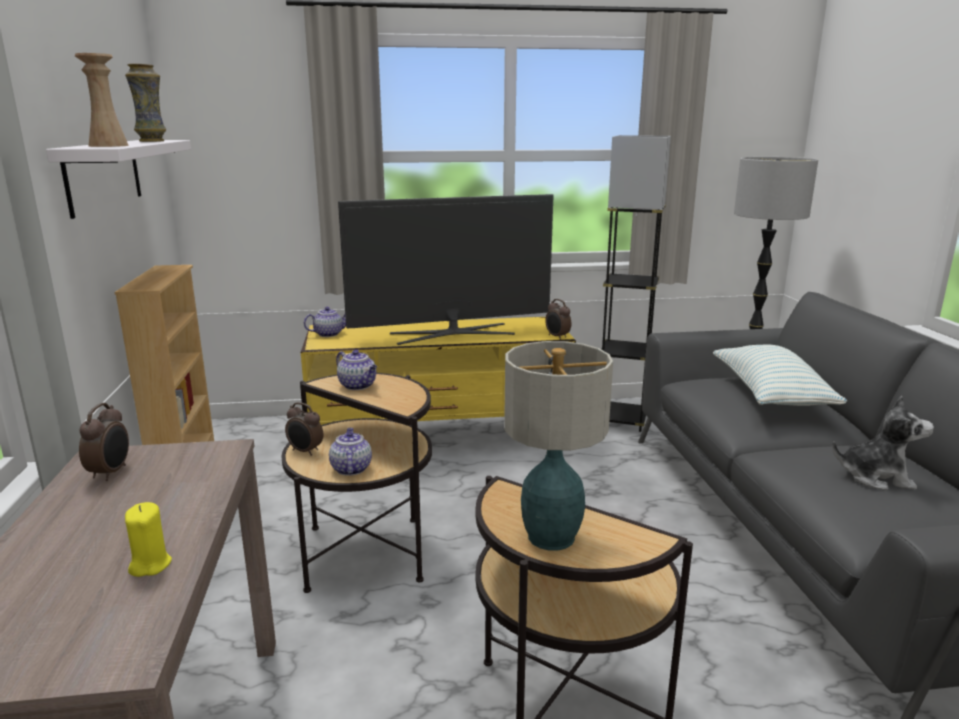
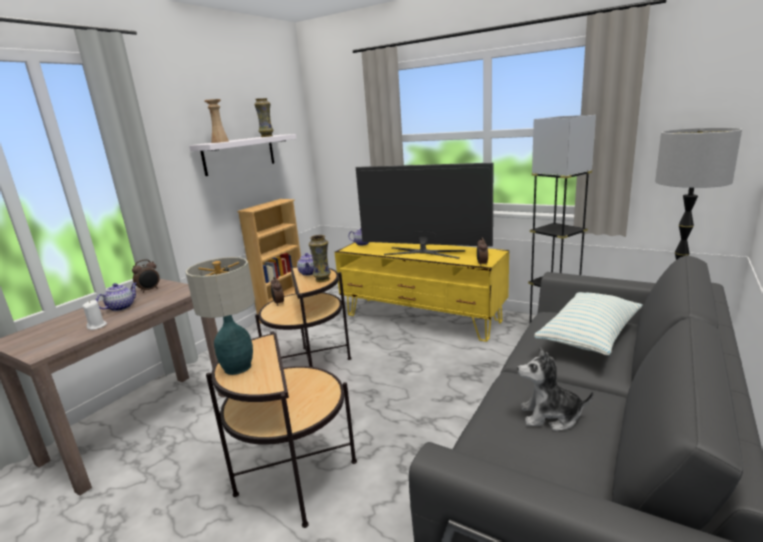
camera: 40 degrees right, 0 degrees up
(150, 565) = (97, 326): yellow candle -> white candle
(350, 468) = (281, 316): teapot -> teapot (121, 307)
(403, 390) = (322, 279): none -> vase
(876, 477) = (550, 416): plush toy -> plush toy turned 135 degrees clockwise

